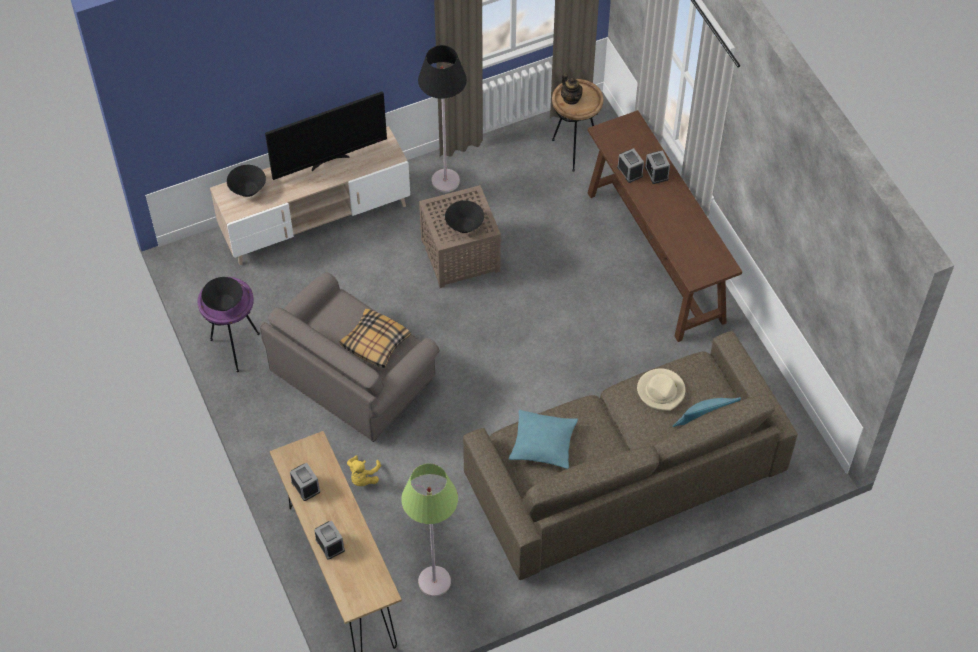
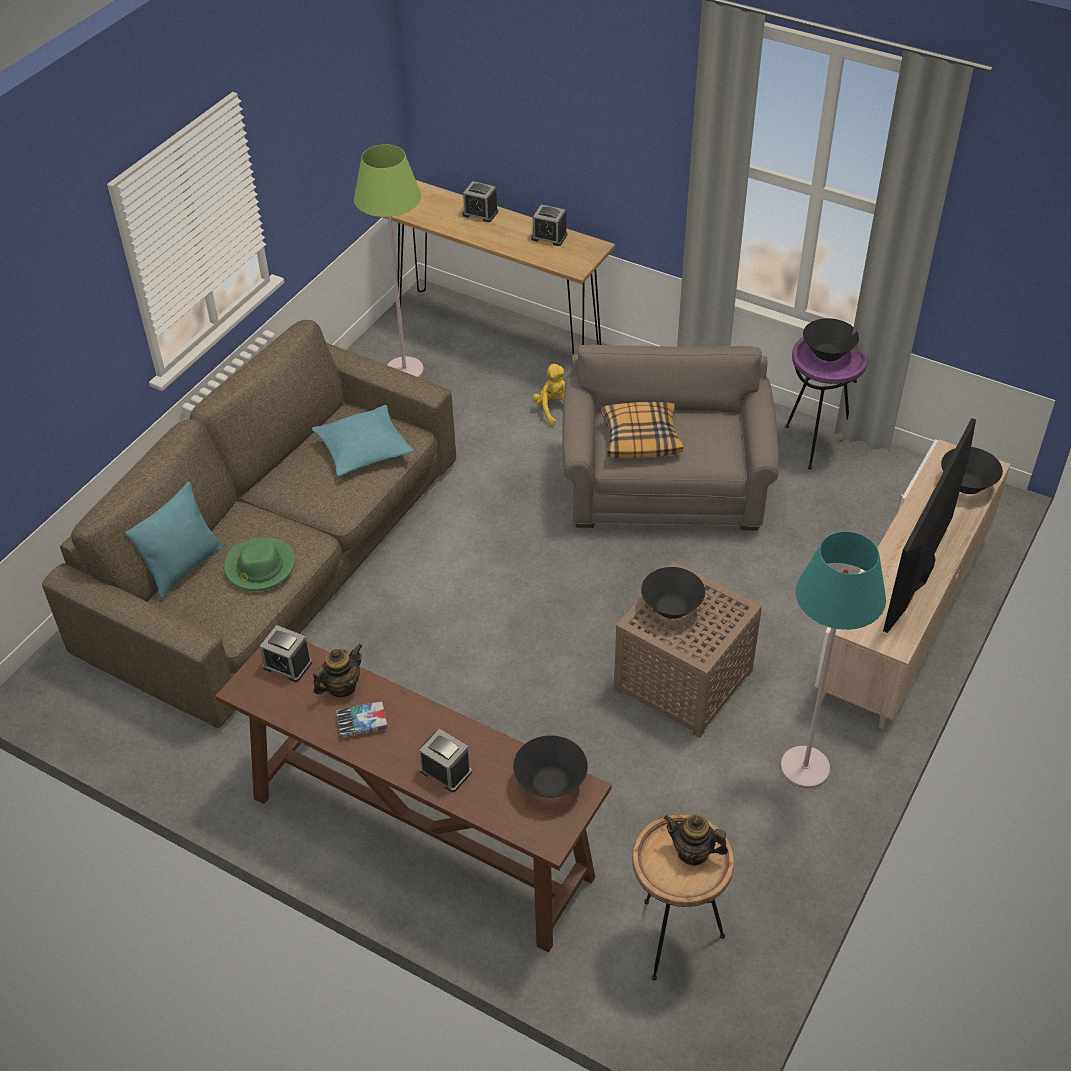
camera: 145 degrees right, 10 degrees down
(445, 181) = (805, 768): black floor lamp -> turquoise floor lamp
(614, 142) = (550, 783): none -> black bowl
(630, 171) = (488, 749): alarm clock -> alarm clock (287, 665)
(661, 391) = (259, 567): beige hat -> green hat
(677, 240) = (341, 686): none -> teapot
(679, 216) = (362, 722): none -> book

